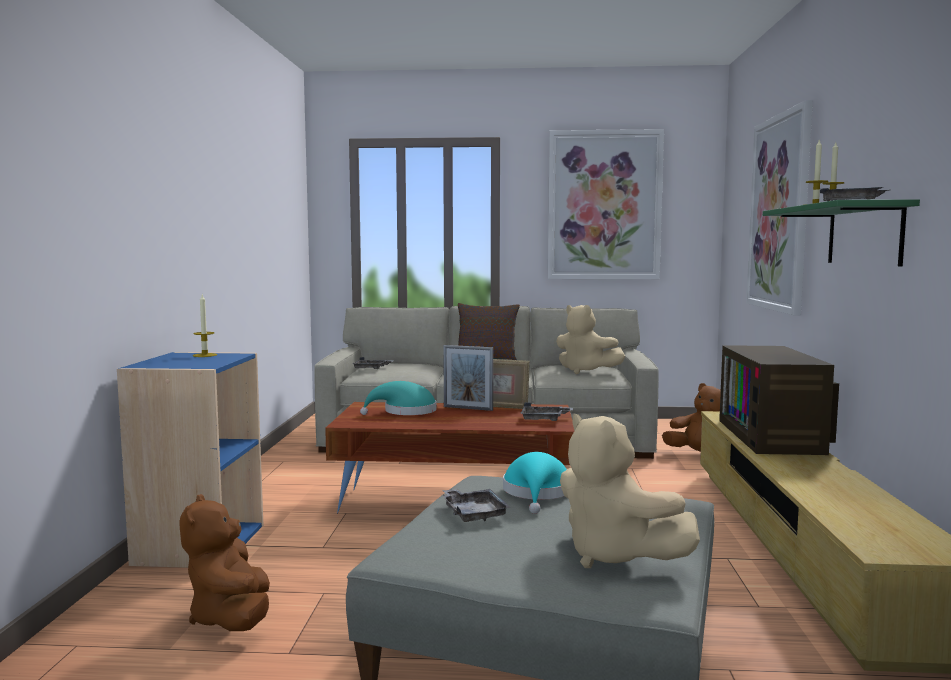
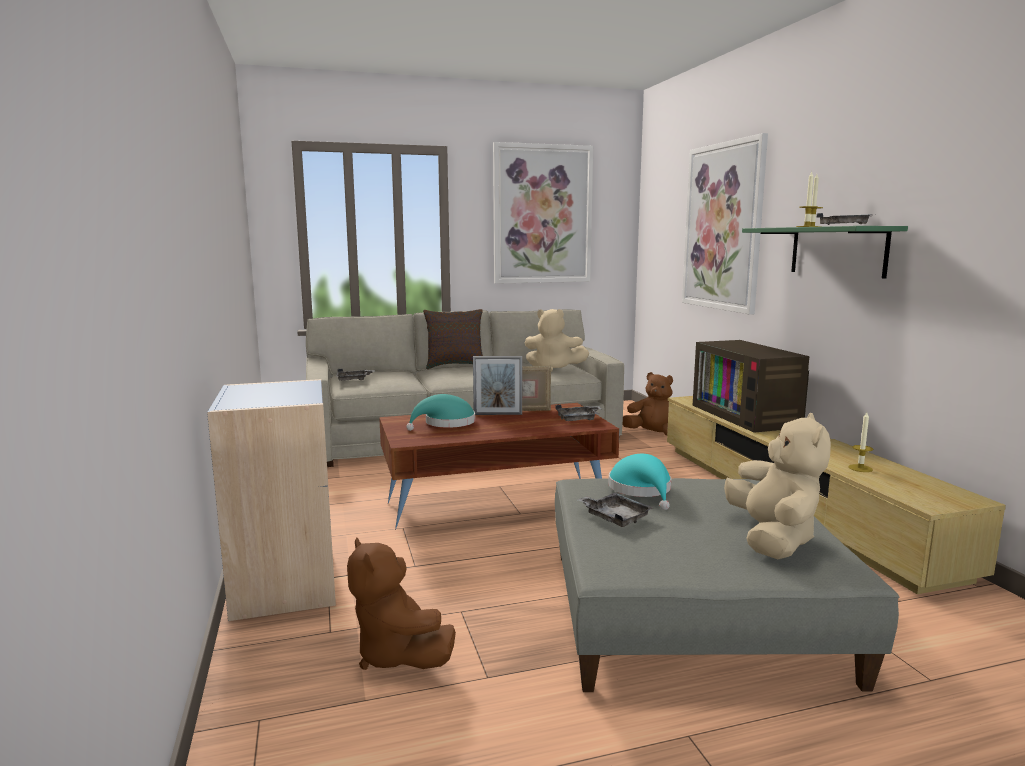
camera: 20 degrees left, 5 degrees up
(205, 355) = (272, 386): candle -> candle (860, 468)
(614, 556) = (772, 539): beige plush toy -> beige plush toy turned 120 degrees counterclockwise

